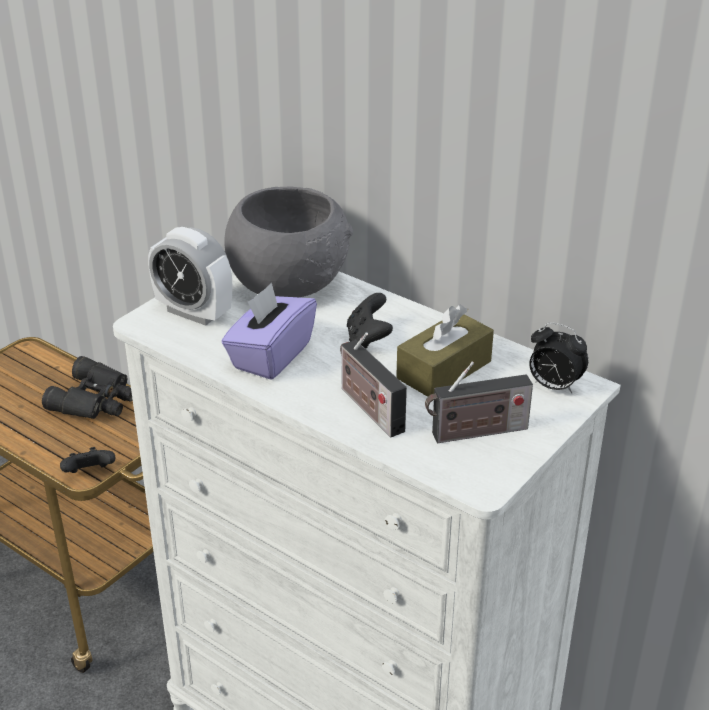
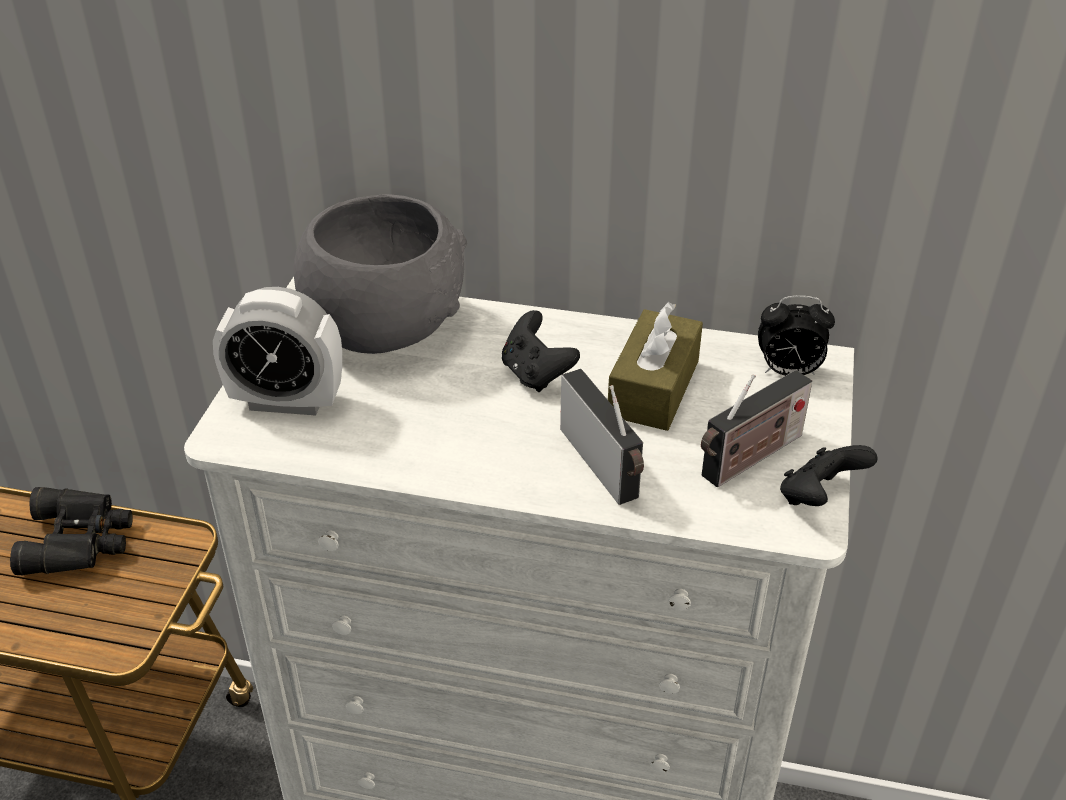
camera: 25 degrees left, 5 degrees up
(89, 474) = (129, 644): black game controller -> black game controller (818, 498)
(270, 355) = (431, 432): purple tissue box -> none
(368, 408) = (603, 466): radio -> radio turned 150 degrees counterclockwise

